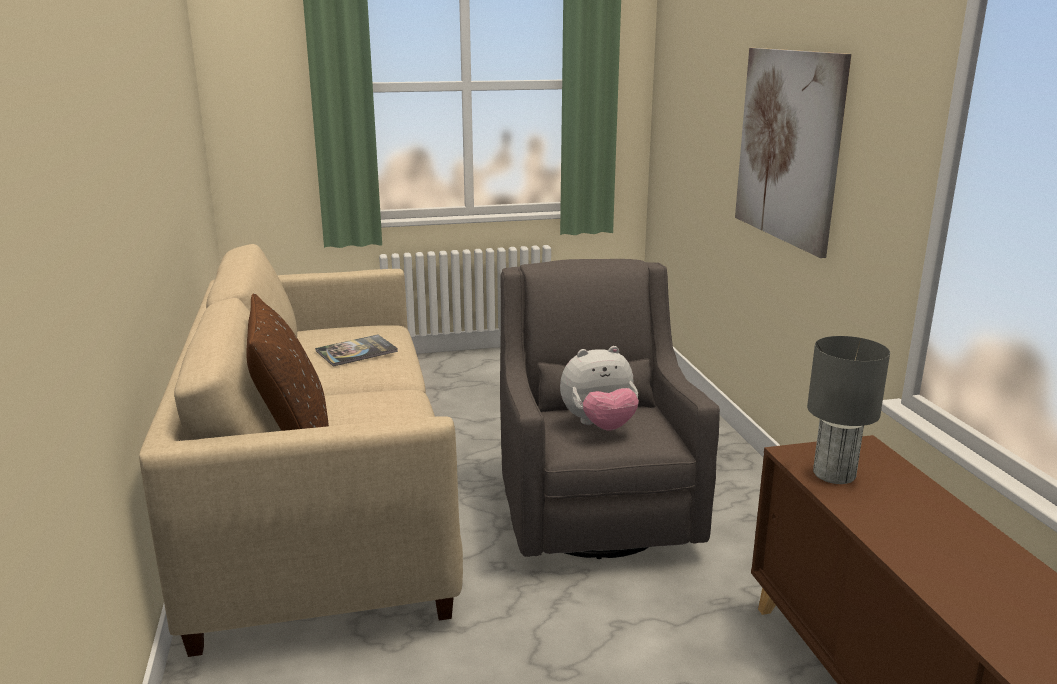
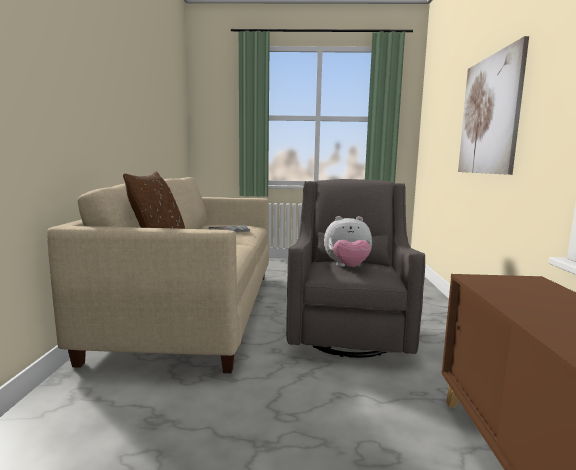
camera: 15 degrees right, 10 degrees down
(835, 474) = (504, 289): grey table lamp -> none

